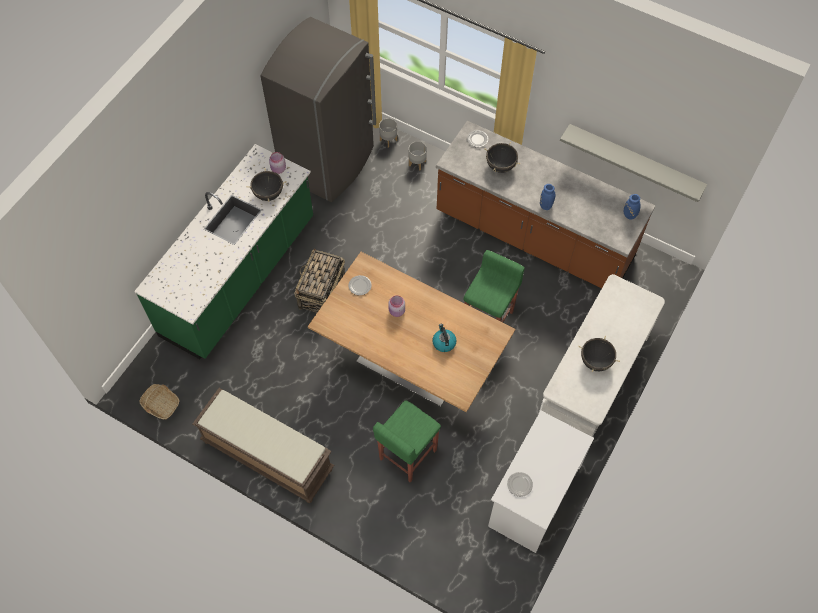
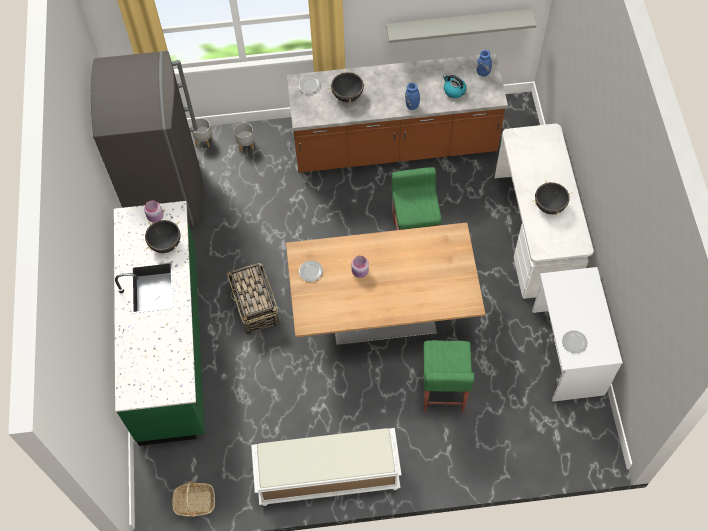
camera: 35 degrees left, 0 degrees up
(266, 455) = (327, 477): brown bench -> white bench
(443, 342) = (420, 271): kettle -> kettle (454, 90)

